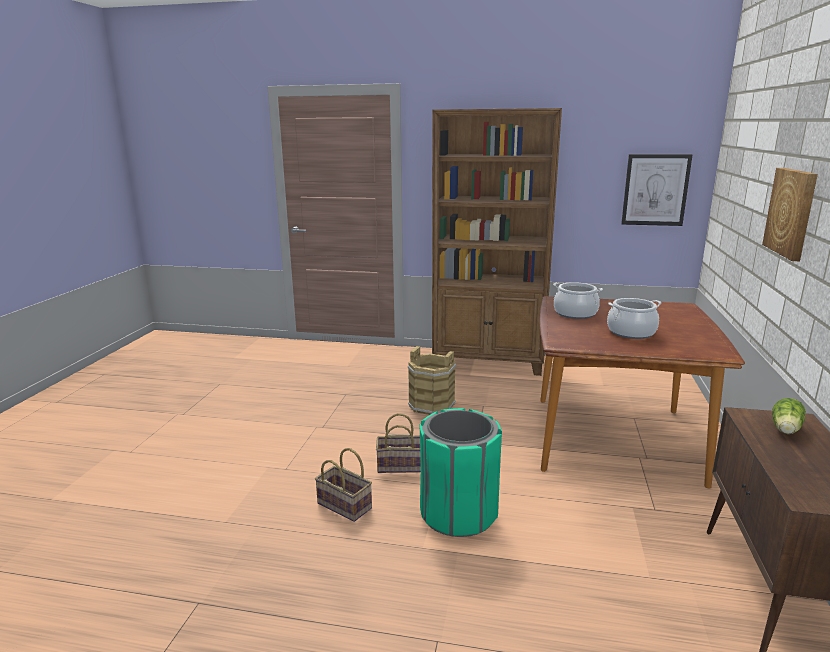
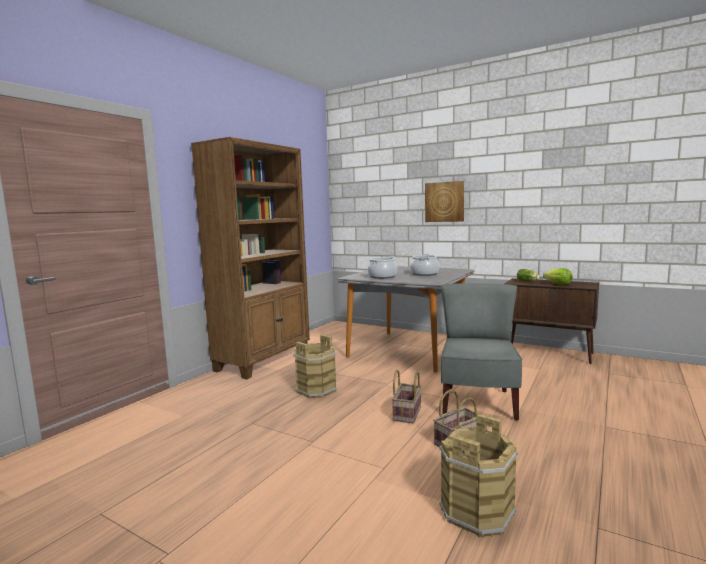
camera: 70 degrees left, 10 degrees down
(223, 525) = (476, 511): none -> brown bucket
(458, 514) = (478, 402): green trash can -> grey chair
(614, 439) = (409, 350): brown dining table -> grey dining table
(655, 190) = (311, 211): picture -> none
(790, 463) = (558, 284): none -> lettuce

